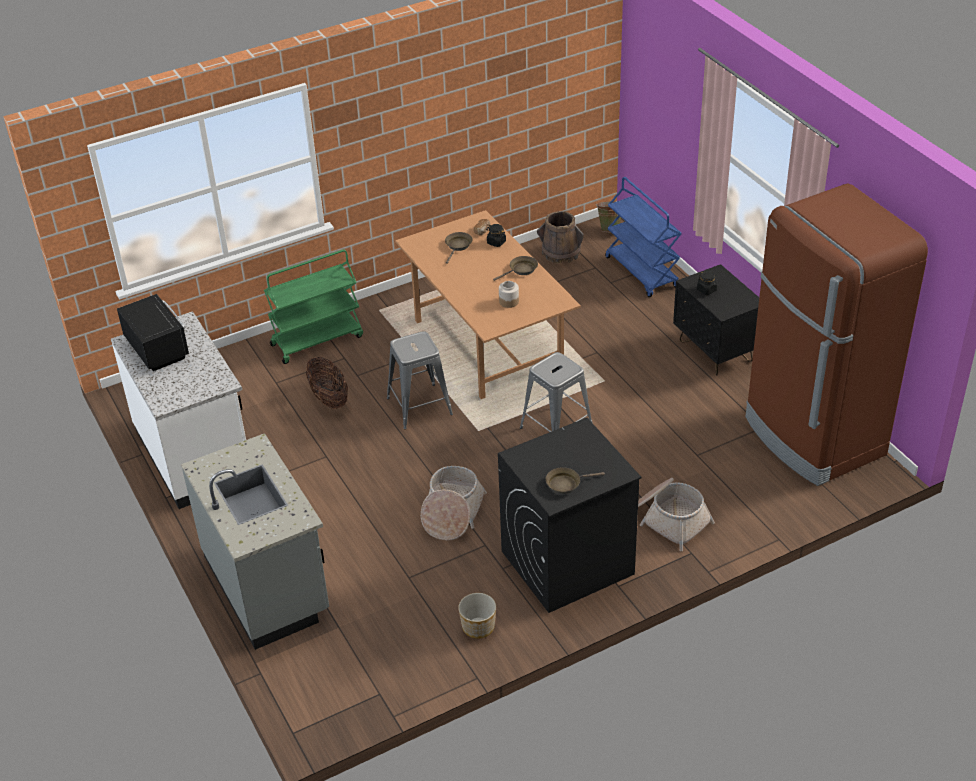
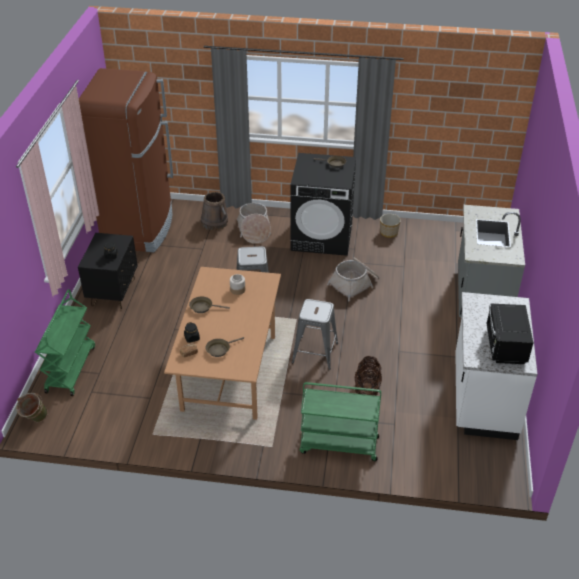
camera: 145 degrees left, 0 degrees up
(560, 253) = (94, 419): brown bucket -> brown bucket (214, 222)
(642, 272) = (70, 369): blue cart -> green cart

